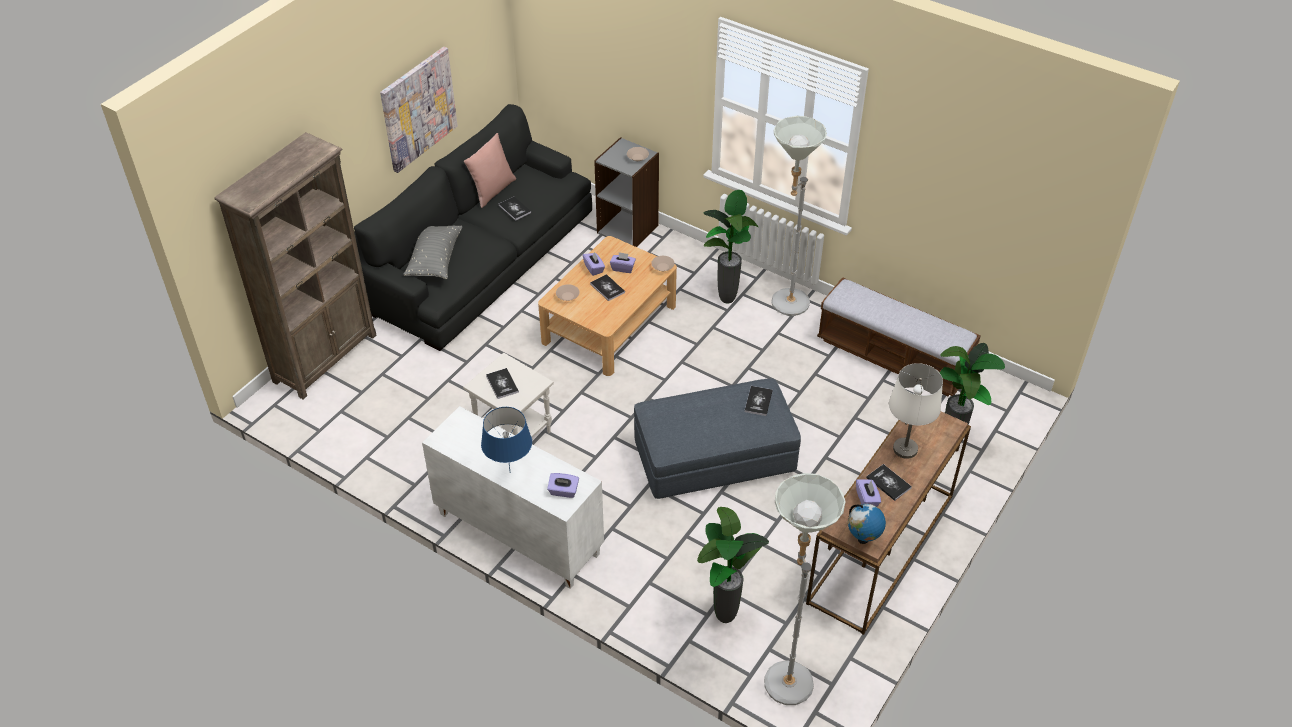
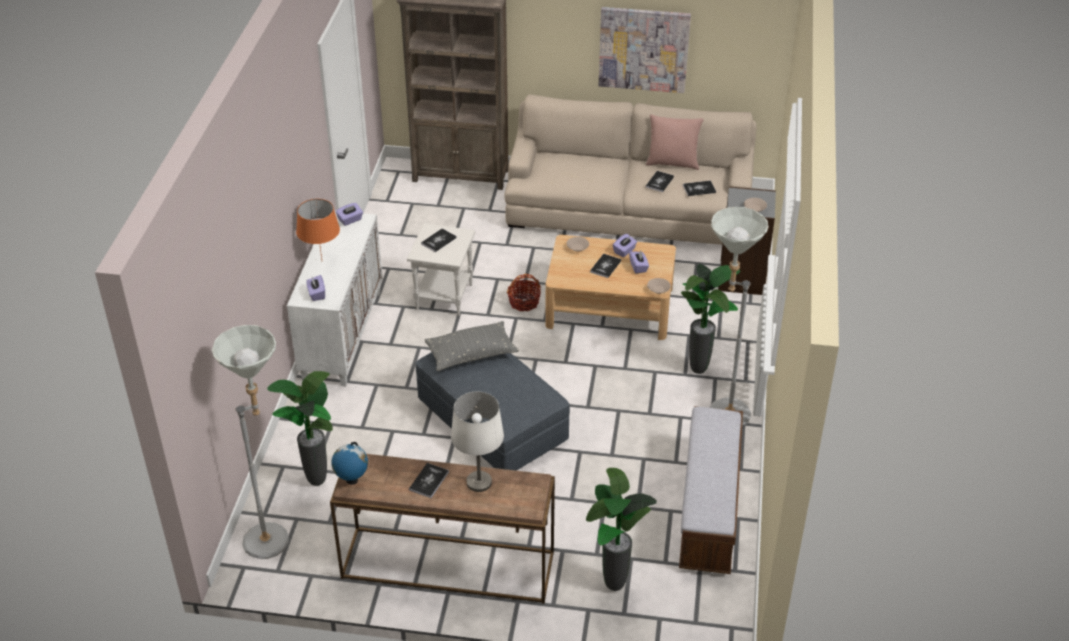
camera: 65 degrees right, 5 degrees down
(434, 259) = (564, 164): grey pillow -> grey pillow (471, 354)
(480, 261) = (628, 210): black sofa -> beige sofa
(510, 472) = (322, 261): blue table lamp -> orange table lamp
(562, 379) = (524, 302): none -> basket
(758, 401) = (526, 398): book -> book (699, 189)
(867, 499) = (401, 471): purple tissue box -> purple tissue box (350, 220)

